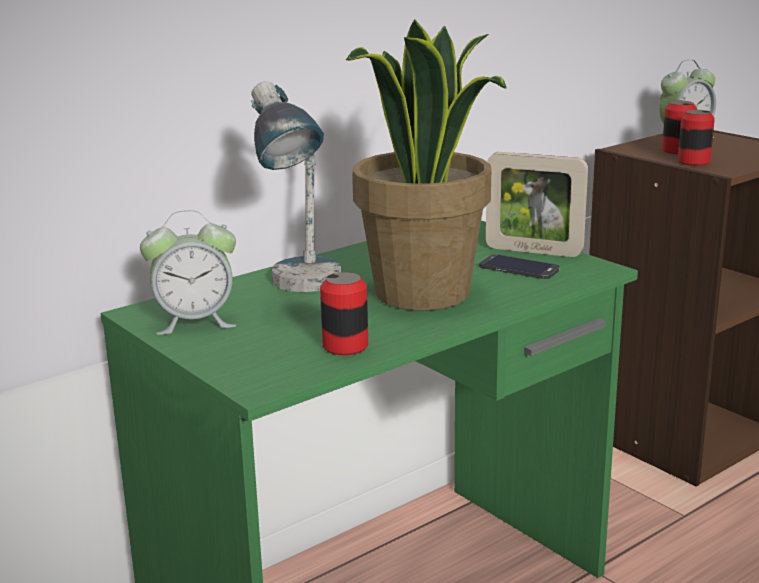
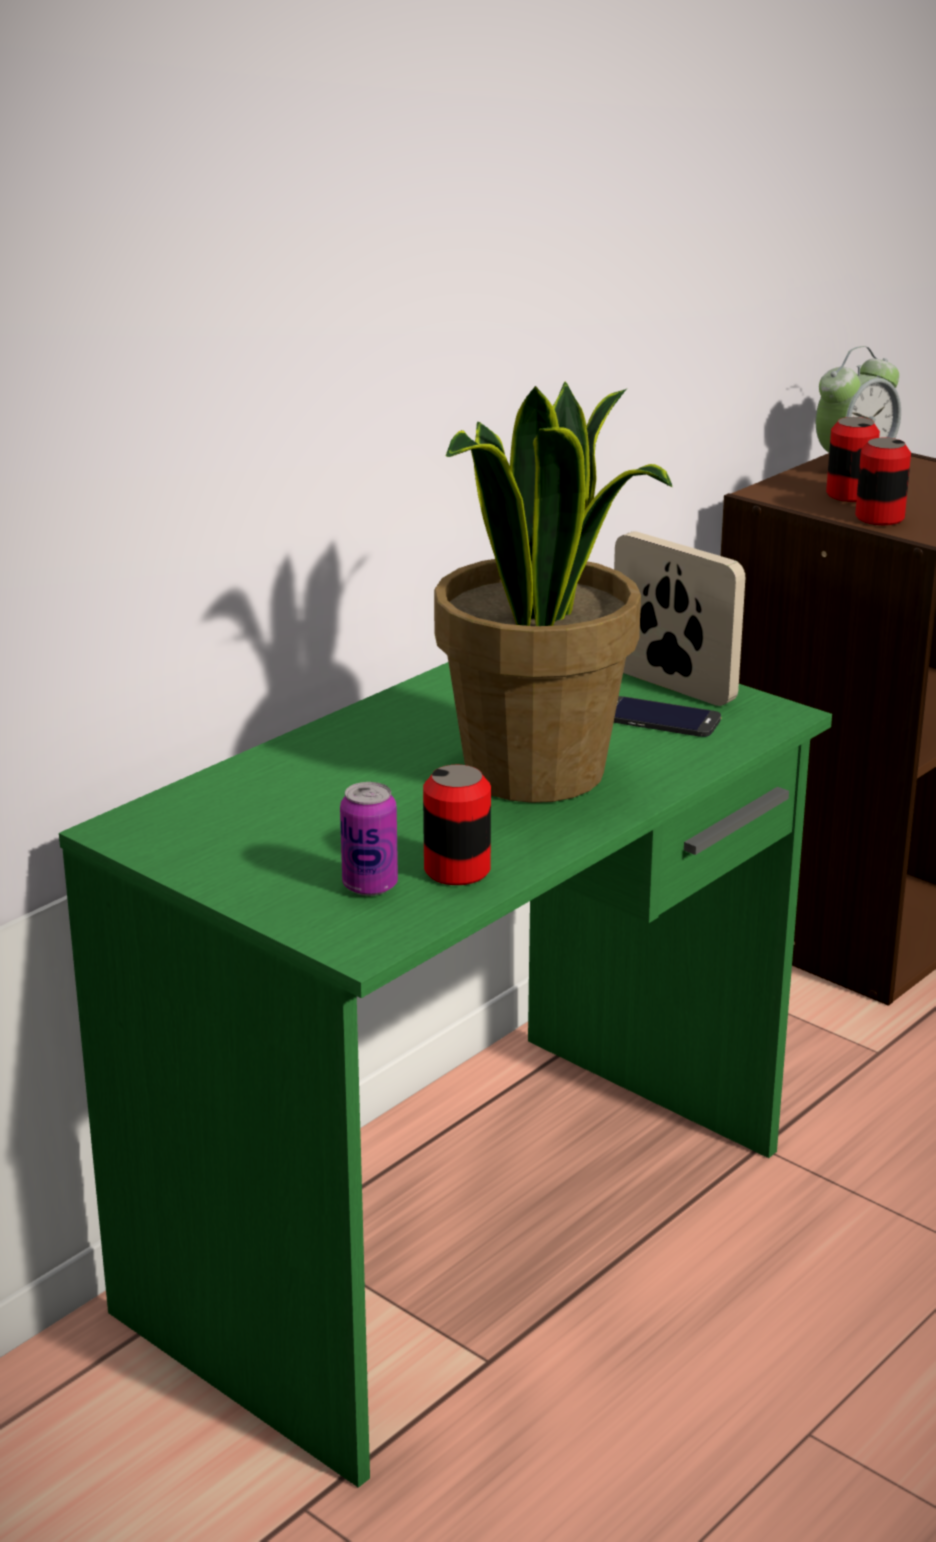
camera: 10 degrees left, 5 degrees up
(195, 322) = (215, 842): alarm clock -> none
(282, 352) = (370, 885): none -> can
(303, 291) = (354, 776): table lamp -> none
(533, 251) = (672, 686): picture frame -> picture frame turned 150 degrees counterclockwise

